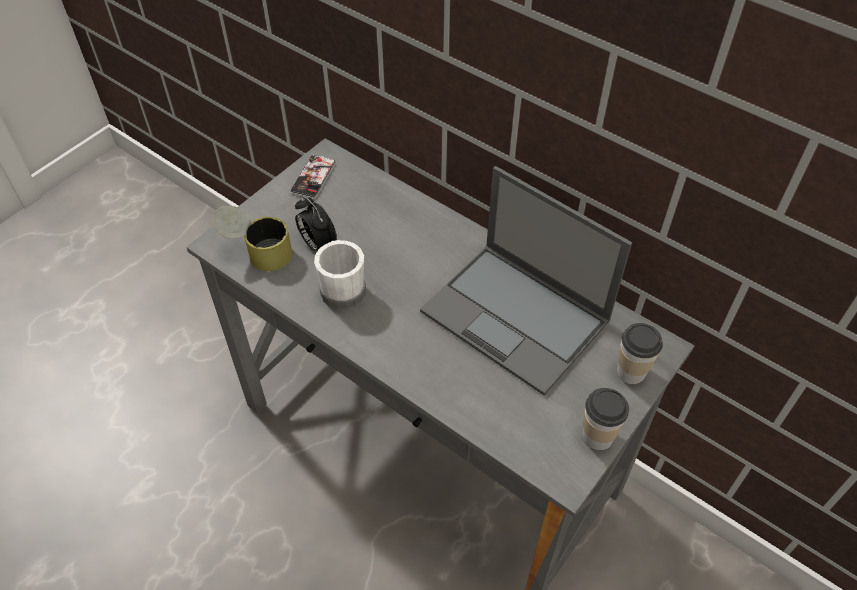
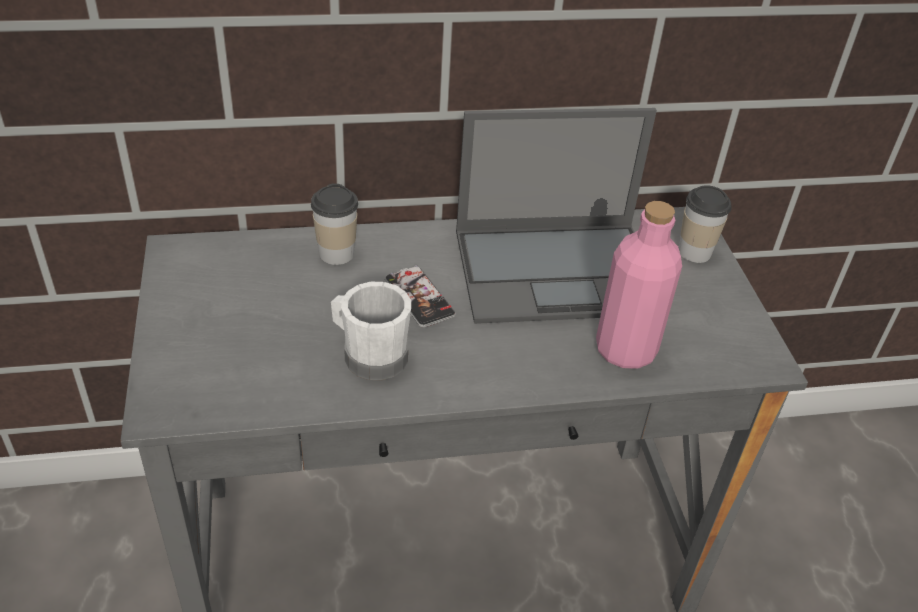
camera: 50 degrees left, 10 degrees down
(258, 252) = (225, 386): can -> none
(313, 177) = (188, 278): phone -> phone (419, 297)
(317, 244) = (284, 334): alarm clock -> none
(485, 396) = (625, 350): none -> pink bottle
(597, 436) = (741, 314): cup -> cup (336, 254)

